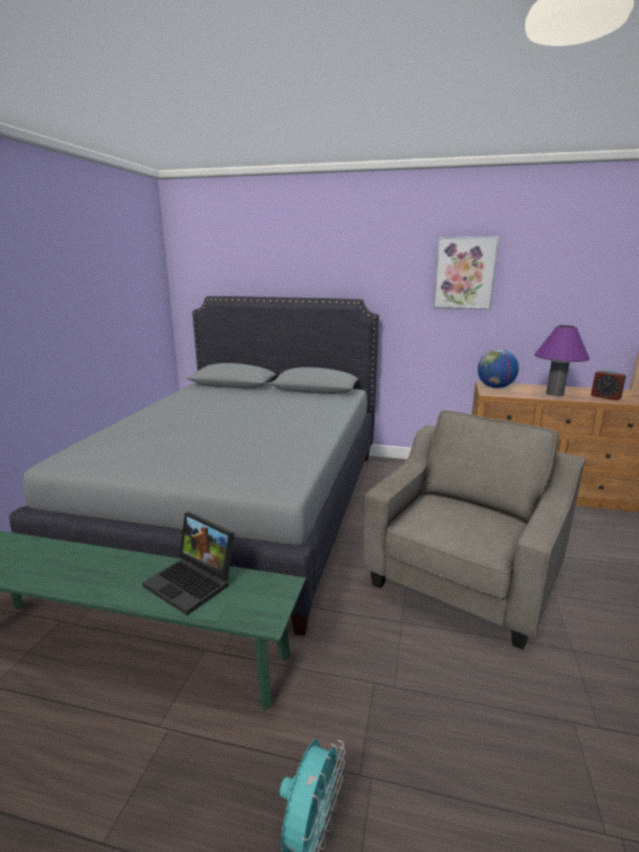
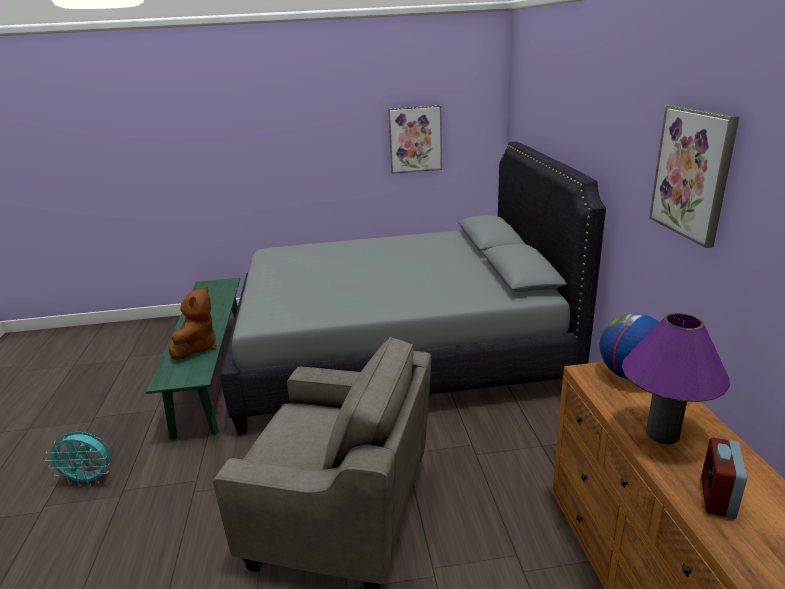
camera: 70 degrees right, 5 degrees up
(116, 302) = (415, 139): none -> picture
(193, 582) = (197, 348): laptop -> brown plush toy

